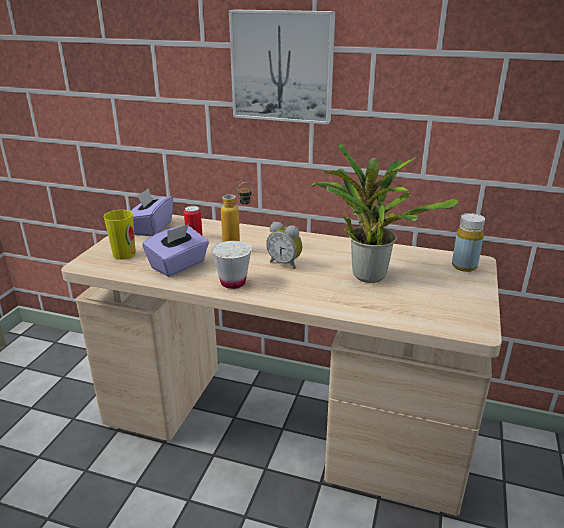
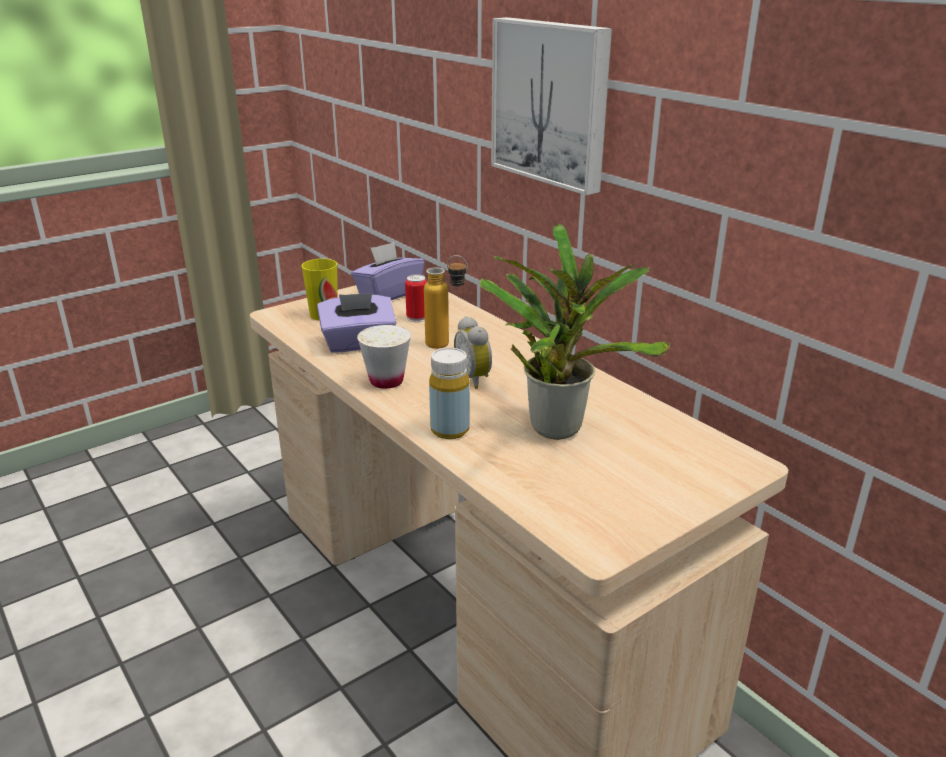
camera: 35 degrees right, 0 degrees up
(464, 266) = (715, 464): yellow bottle -> yellow bottle (450, 430)

